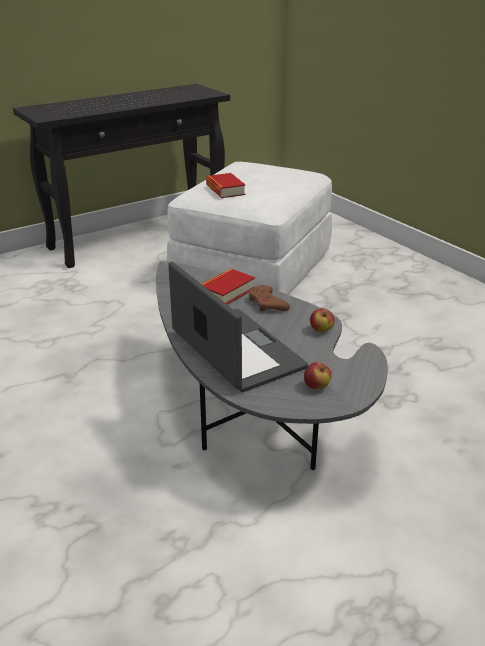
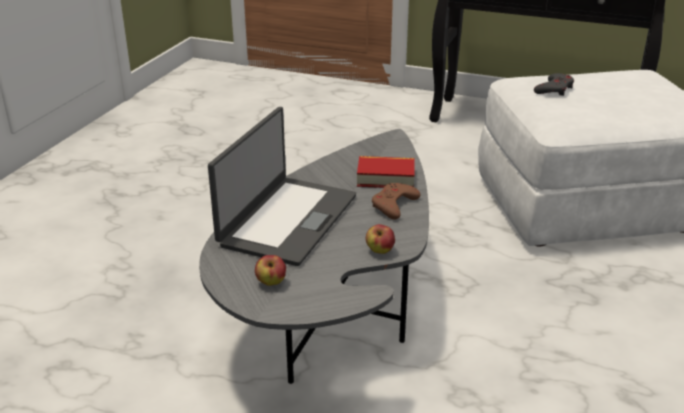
camera: 55 degrees right, 0 degrees up
(225, 190) = (554, 89): book -> grey game controller

